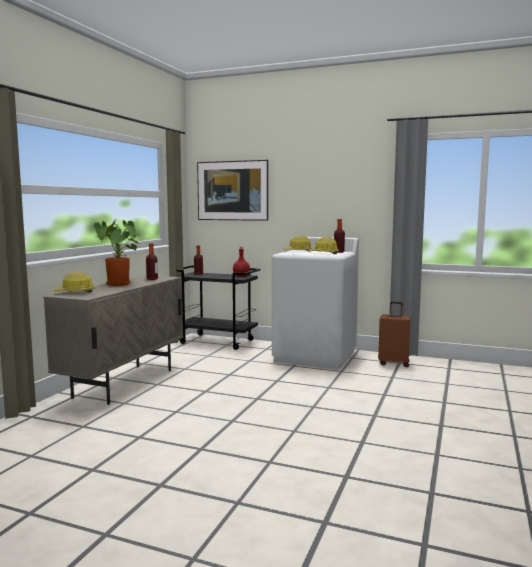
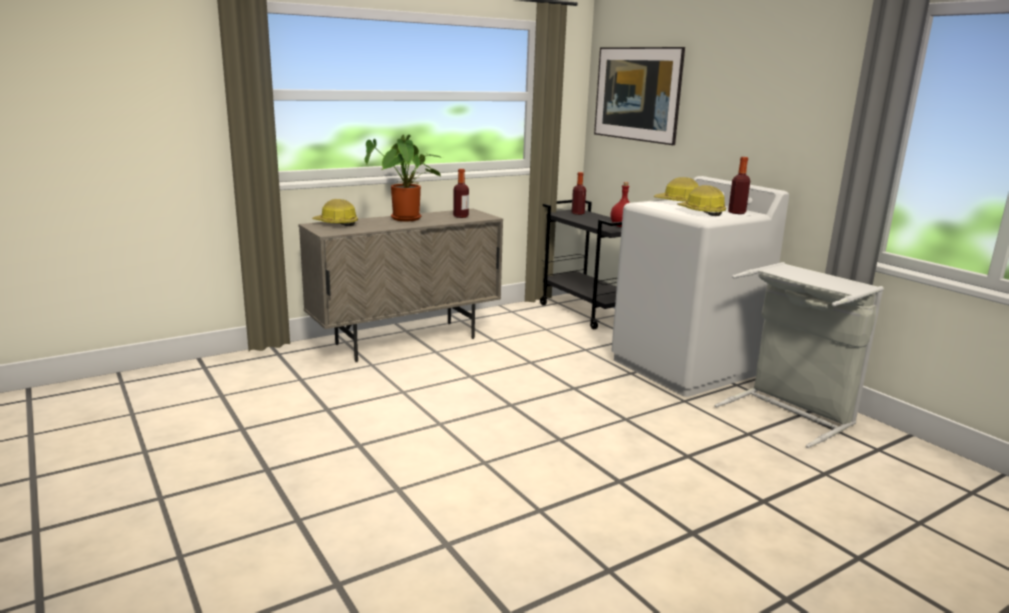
camera: 35 degrees right, 10 degrees up
(394, 363) = (791, 412): brown suitcase -> grey laundry basket

